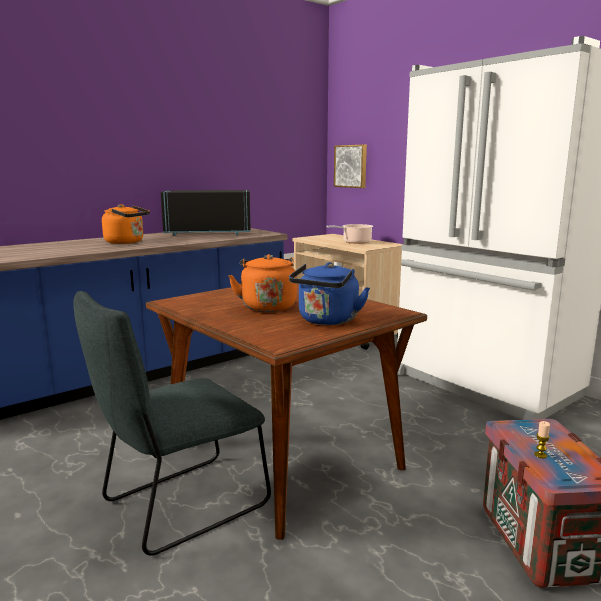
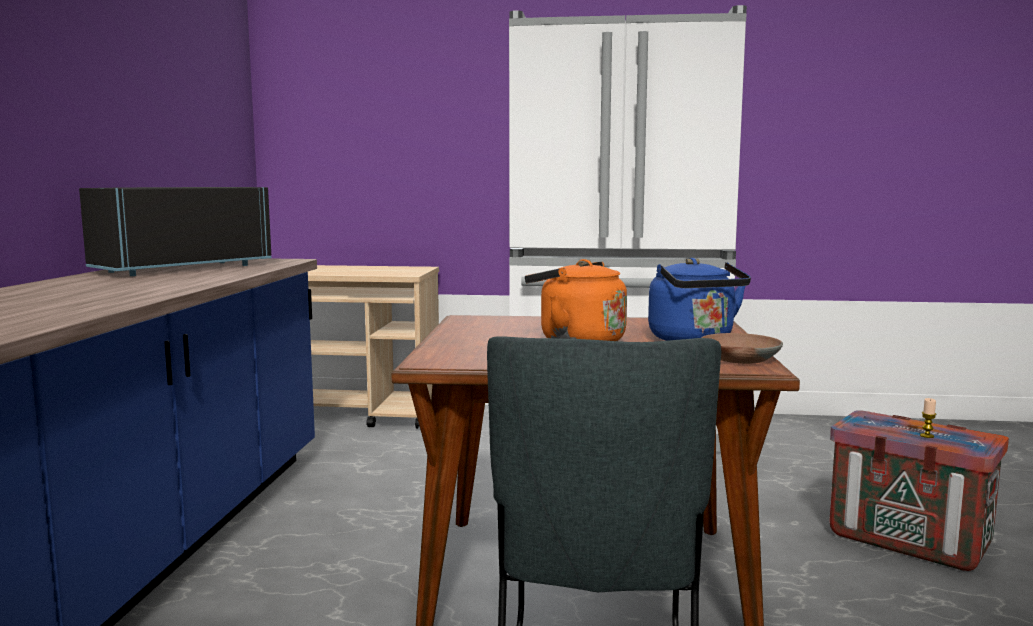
camera: 45 degrees left, 5 degrees down
(127, 242) = (94, 291): orange kettle -> none
(296, 337) = (738, 358): none -> brown bowl
(351, 166) = (313, 155): picture -> none
(355, 242) = (363, 270): cooking pot -> none

